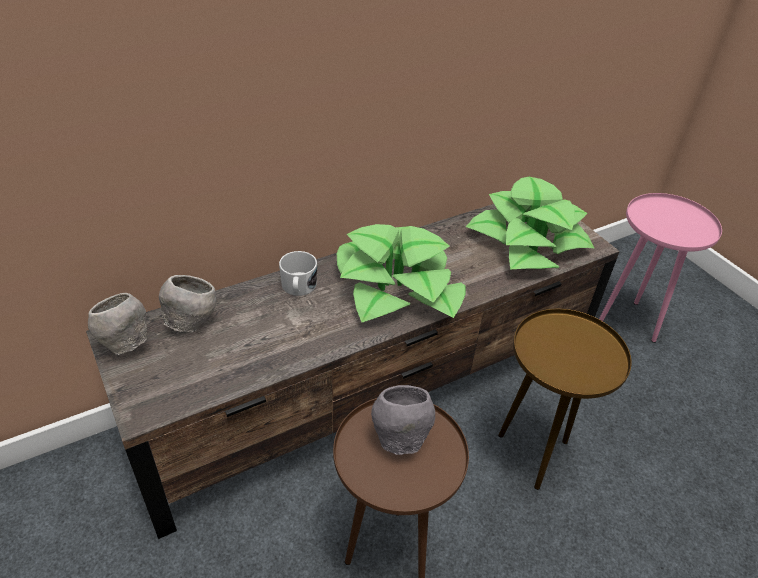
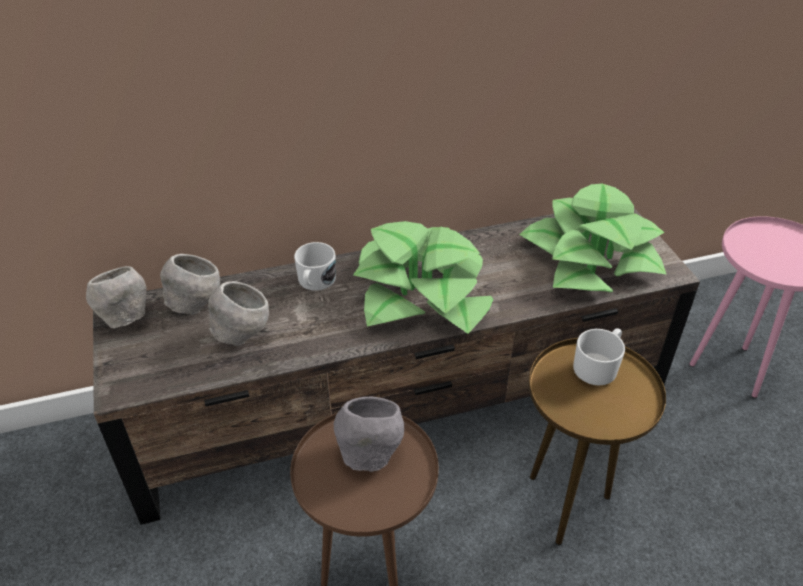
camera: 15 degrees right, 0 degrees up
(246, 346) = (242, 336): none -> grey bowl
(567, 332) = (598, 366): none -> white mug

